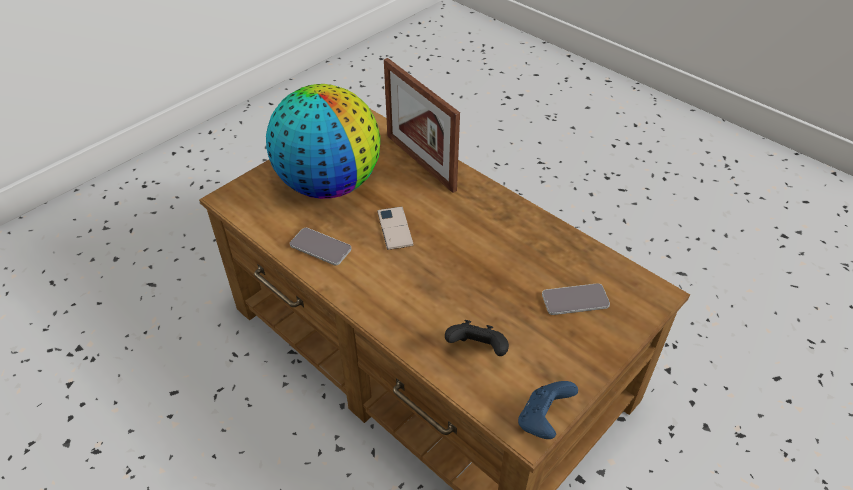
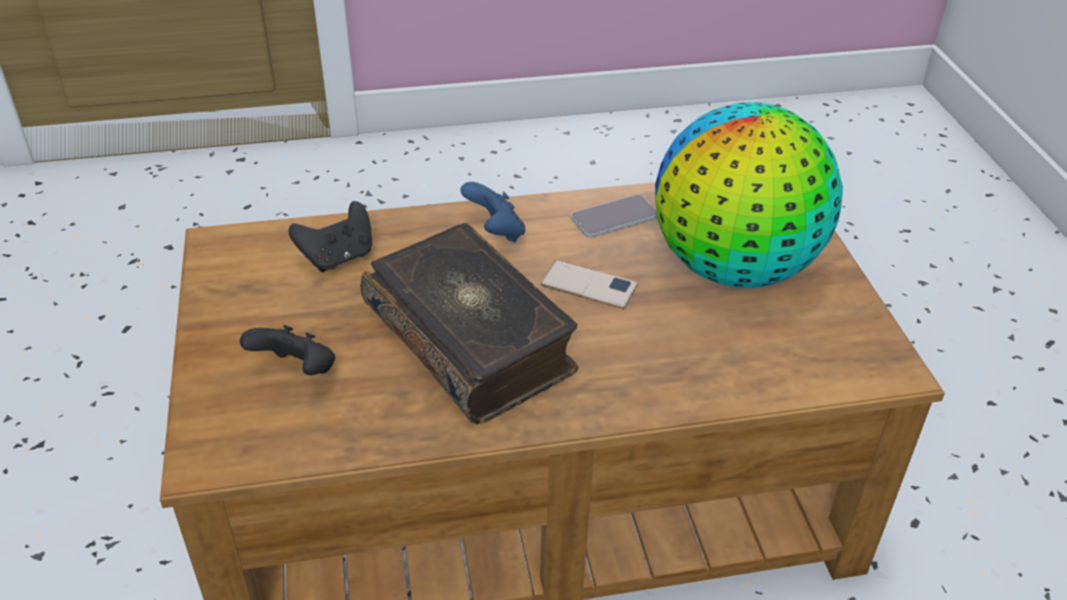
camera: 125 degrees right, 5 degrees down
(420, 162) = (714, 376): picture frame -> none
(481, 249) = (471, 339): none -> book
(543, 420) = (211, 256): blue game controller -> blue game controller (495, 232)
(575, 300) = (297, 371): phone -> black game controller

